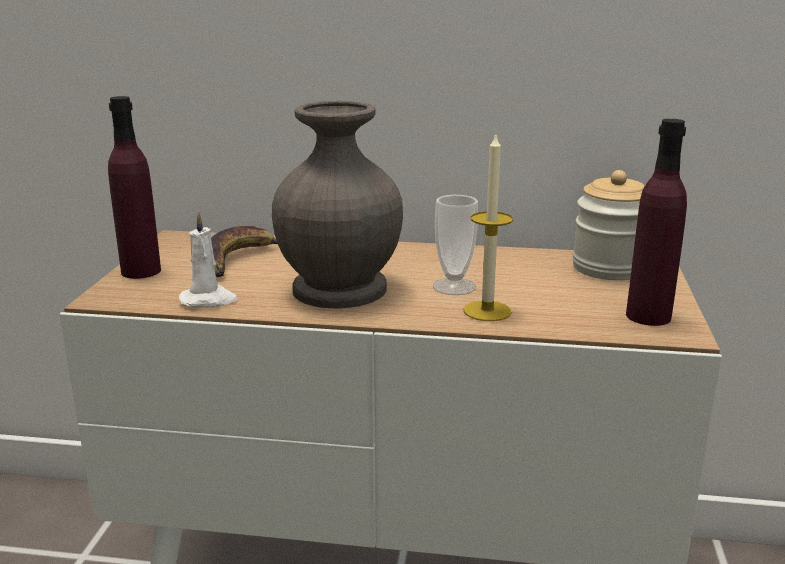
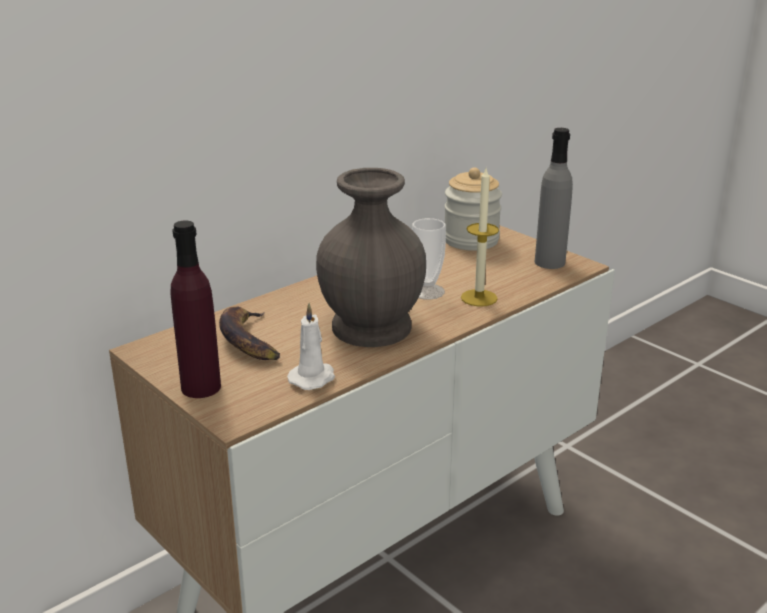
camera: 50 degrees left, 5 degrees up
(648, 316) = (549, 262): purple bottle -> grey bottle

